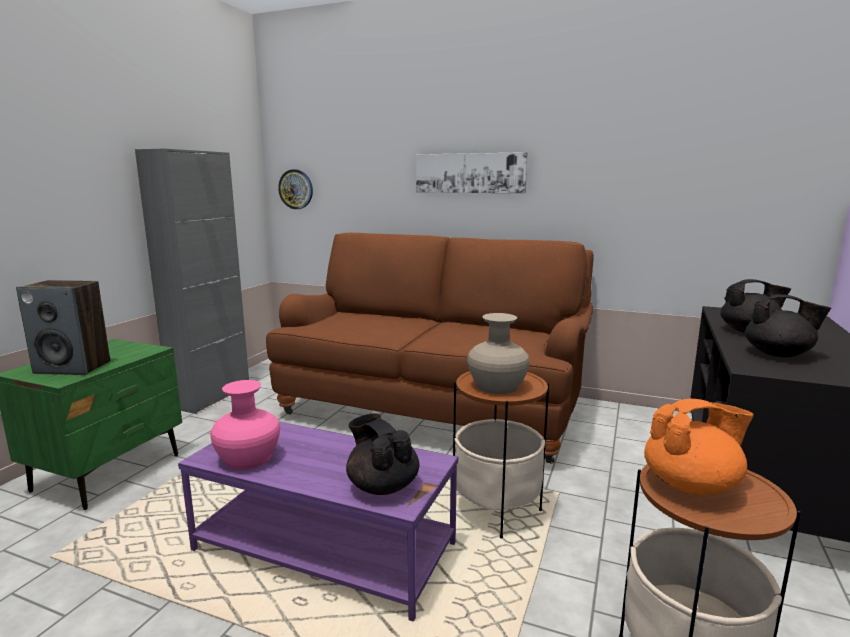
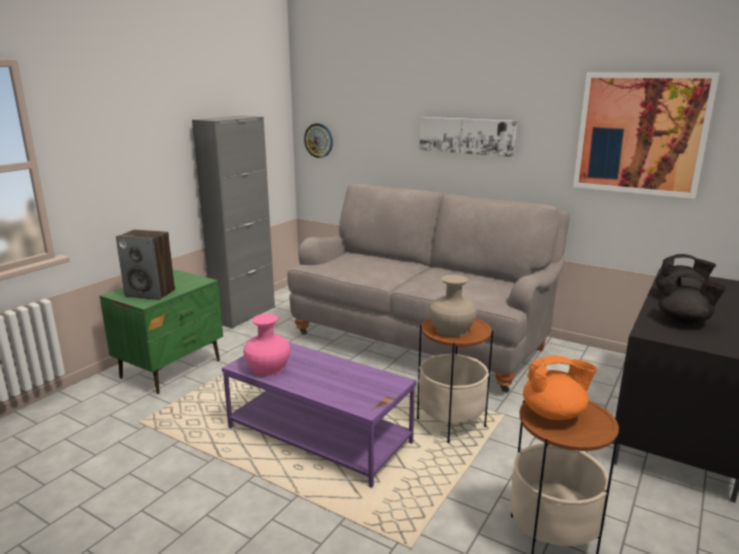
camera: 10 degrees right, 5 degrees up
(382, 486) = (356, 395): black teapot -> none
(433, 409) = (422, 339): brown sofa -> grey sofa
(668, 159) = (640, 134): none -> picture

